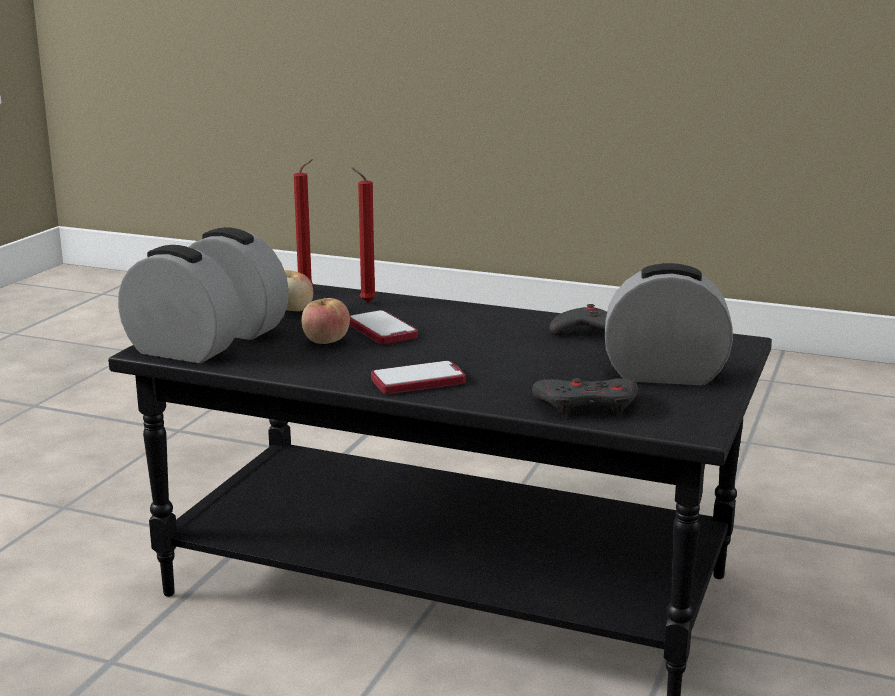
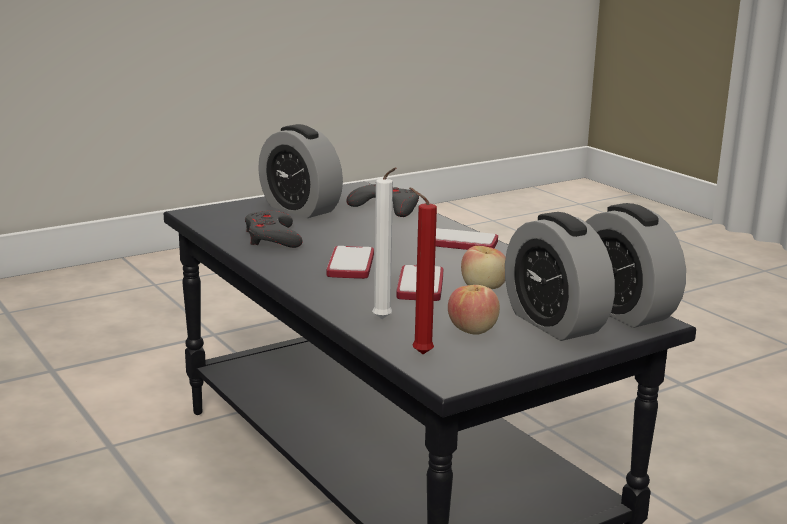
camera: 145 degrees left, 0 degrees up
(365, 302) = (384, 320): red candle -> white candle
(473, 332) = (350, 265): none -> phone

